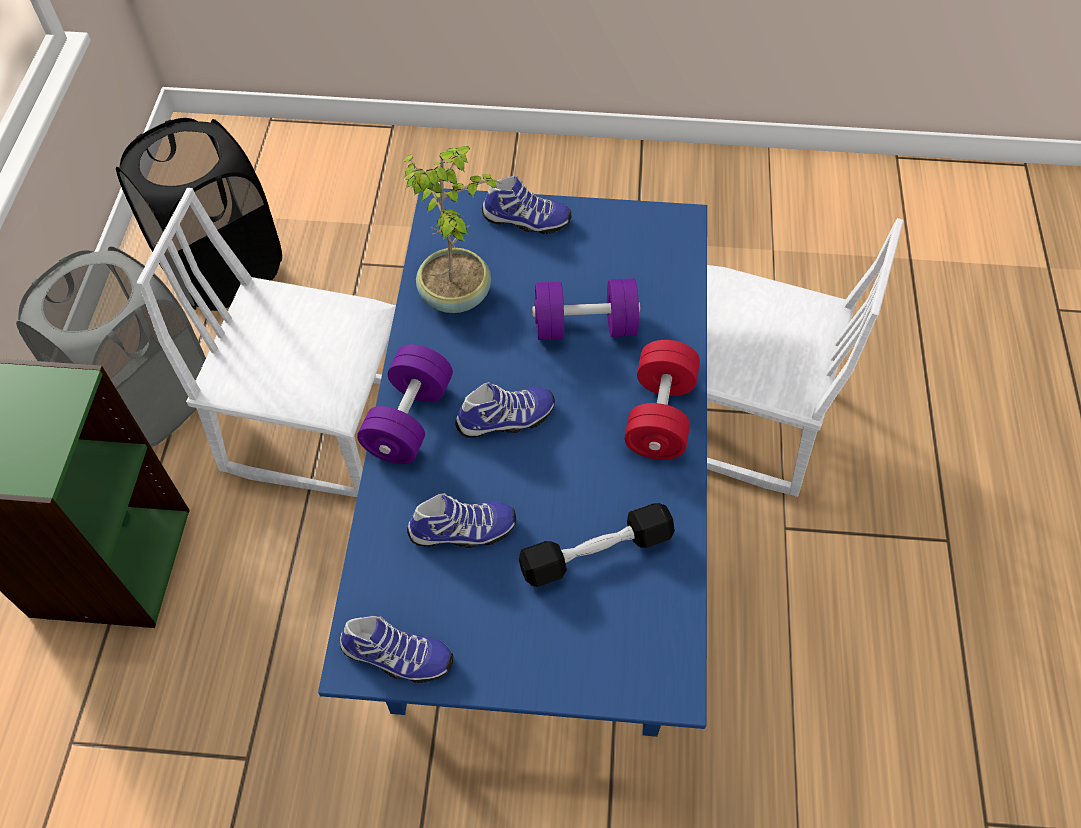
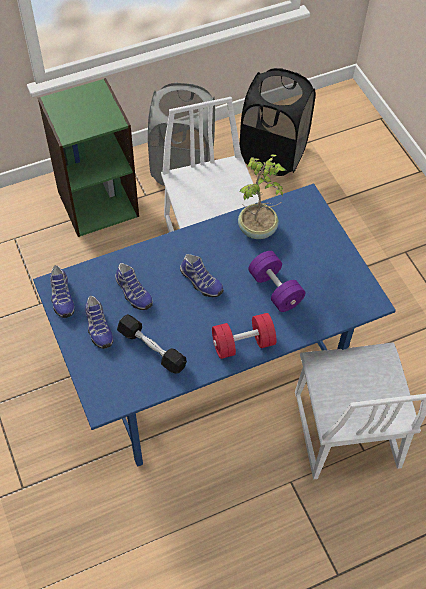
camera: 60 degrees right, 0 degrees up
(409, 420) = (177, 245): purple dumbbell -> none
(526, 221) = (324, 235): shoe -> shoe (98, 328)

